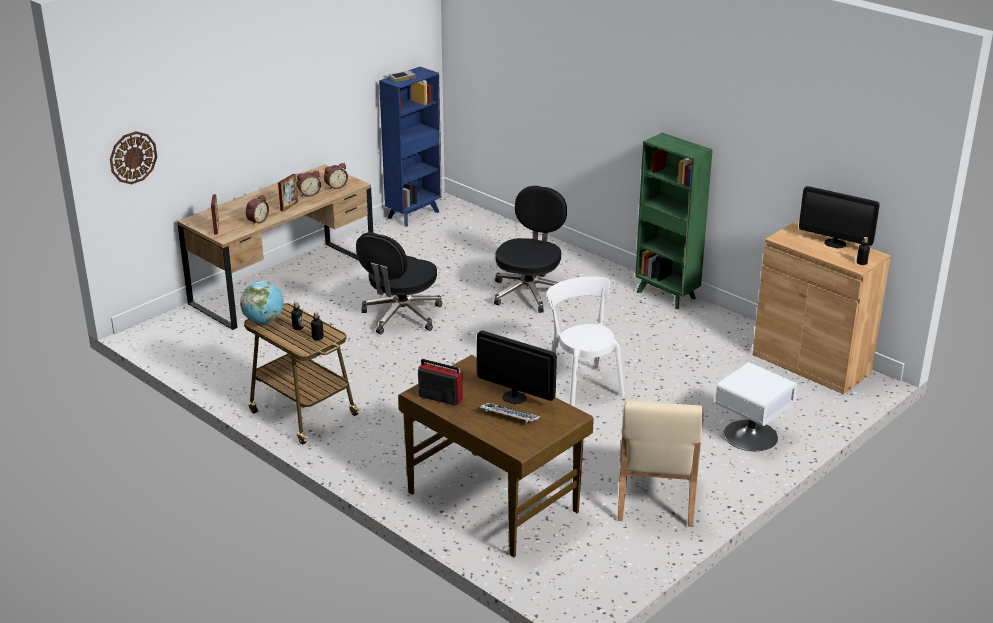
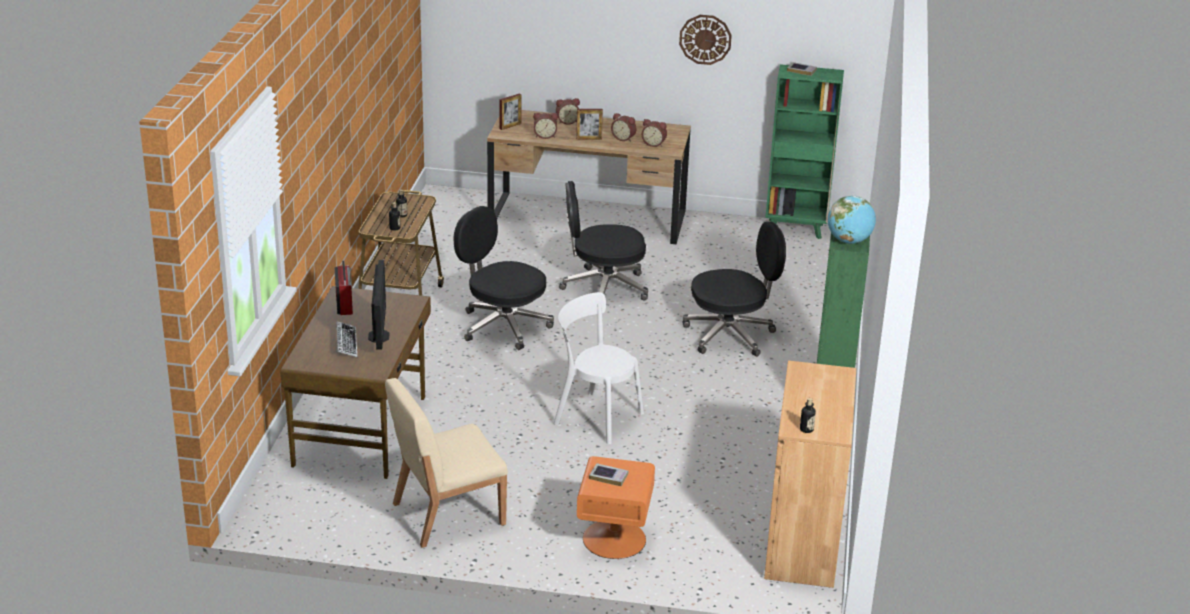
camera: 55 degrees right, 0 degrees up
(133, 157) = (467, 30): wall clock -> wall clock (705, 39)
(245, 204) = (567, 121): none -> alarm clock
(264, 321) = (395, 198): globe -> globe (849, 241)
(405, 379) = (503, 326): none -> black office chair
(414, 214) = (796, 229): blue bookcase -> green bookcase
(582, 386) = (595, 416): white chair -> white chair turned 90 degrees counterclockwise
(751, 436) = (614, 539): white nightstand -> orange nightstand
(753, 384) = (608, 477): none -> book
(835, 243) = (832, 403): monitor -> none

